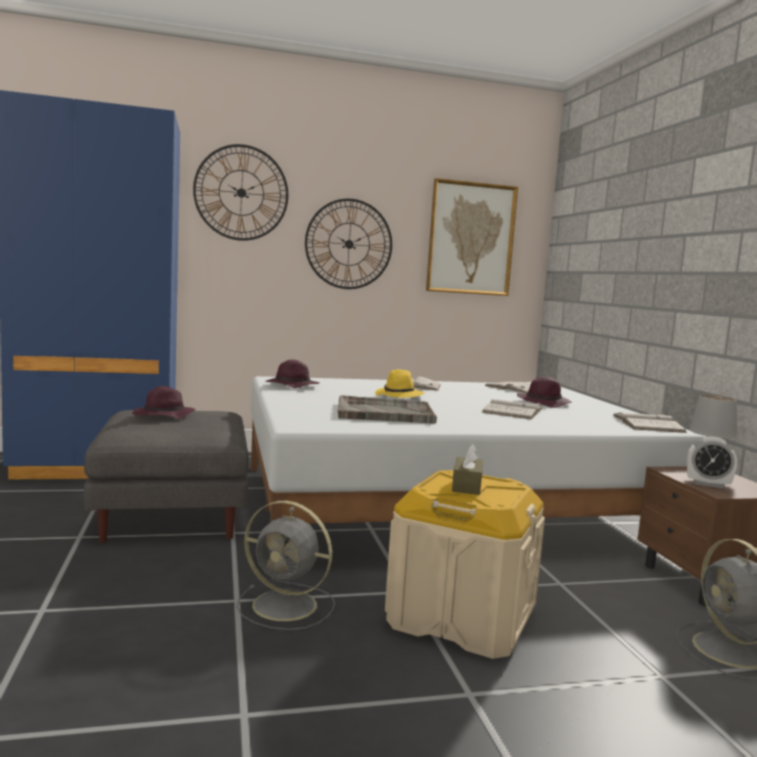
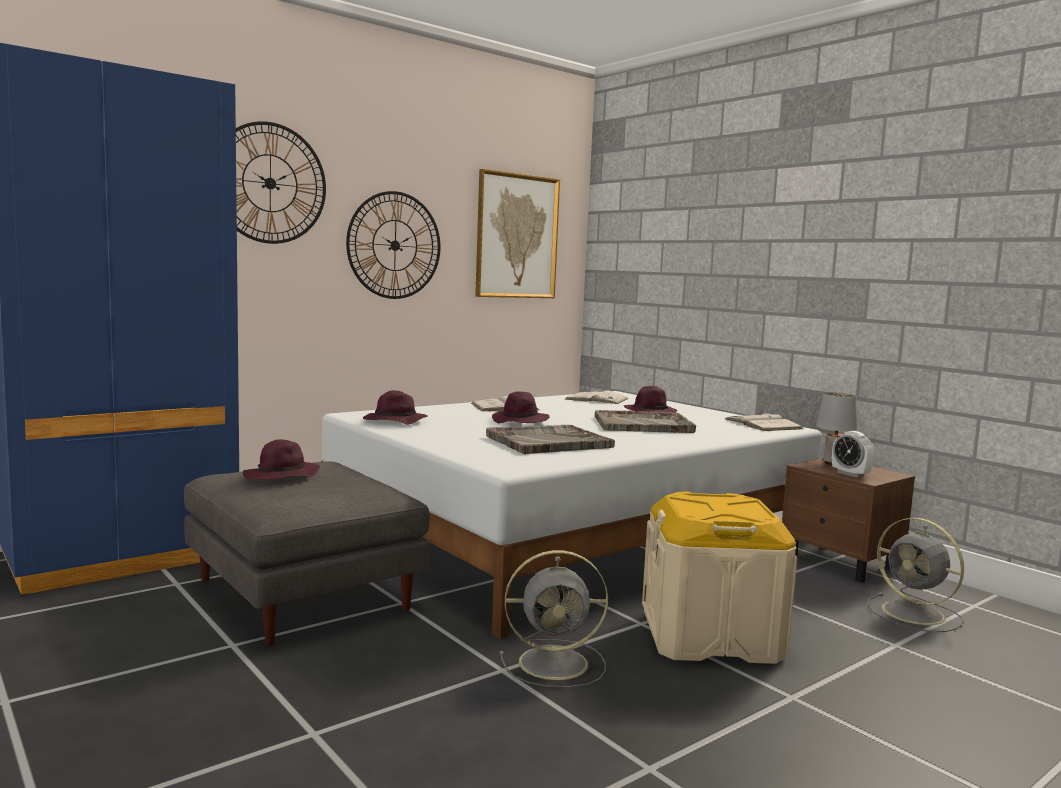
camera: 25 degrees left, 0 degrees up
(399, 396) = (520, 421): yellow hat -> purple hat
(467, 485) = (714, 506): brown tissue box -> none
(513, 410) = (644, 424): white book -> grey tray
(708, 484) = (850, 474): alarm clock -> alarm clock turned 60 degrees clockwise

